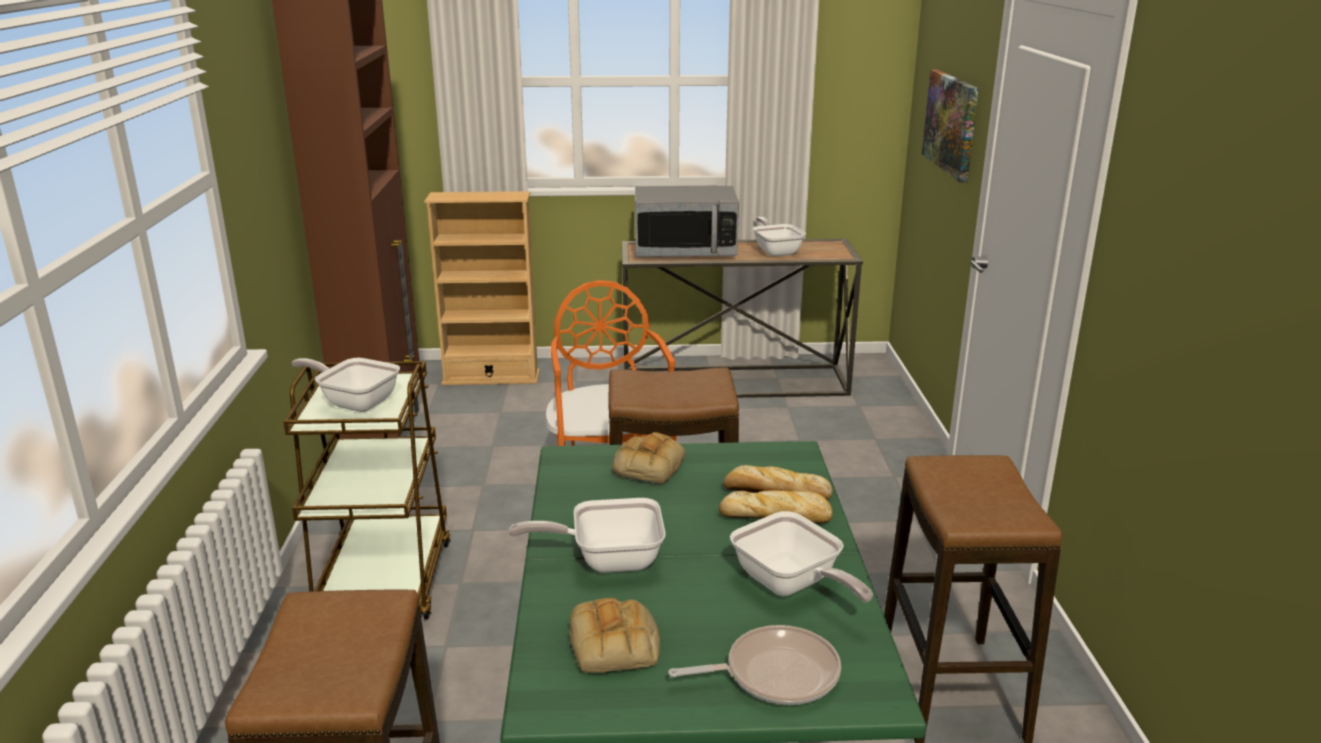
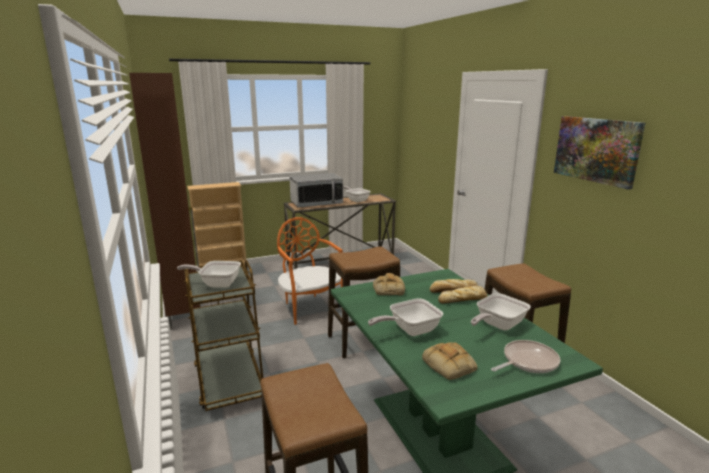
camera: 20 degrees left, 5 degrees down
(791, 586) = (497, 325): frying pan -> frying pan turned 105 degrees clockwise
(952, 123) = (431, 137): picture -> picture (596, 150)

